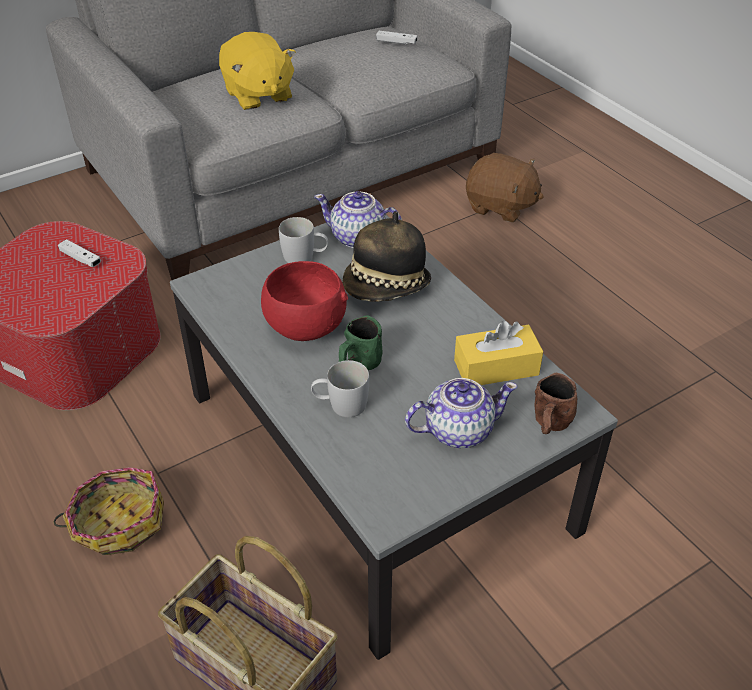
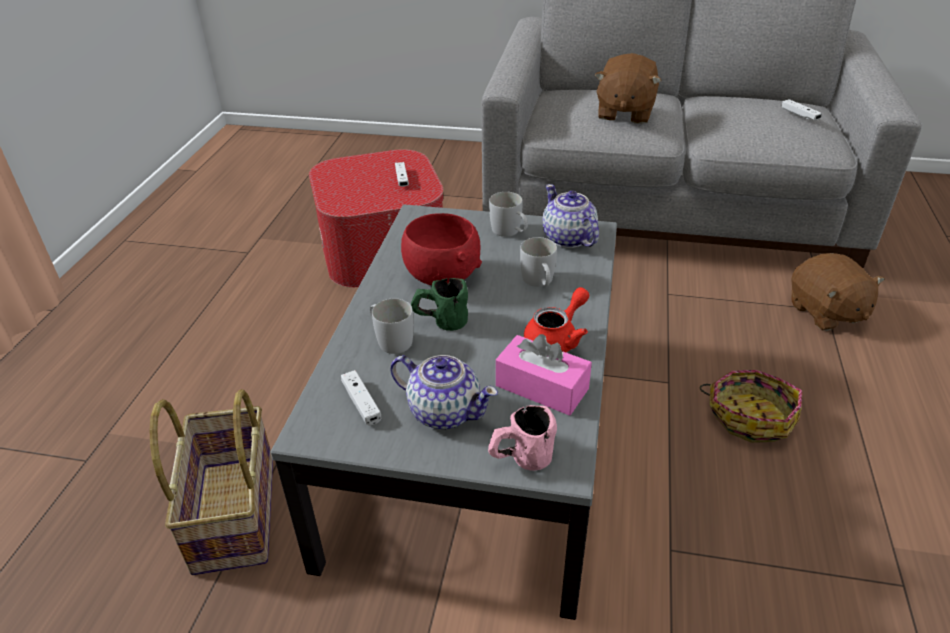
camera: 45 degrees right, 5 degrees down
(118, 521) = (280, 365): basket -> basket (749, 416)
(258, 95) = (624, 113): yellow plush toy -> brown plush toy
(386, 288) = (539, 282): hat -> white mug
(392, 467) = (361, 403): none -> white game controller
(458, 325) = (557, 339): none -> red teapot
(496, 367) = (542, 387): yellow tissue box -> pink tissue box
(549, 426) = (520, 459): brown mug -> pink mug

